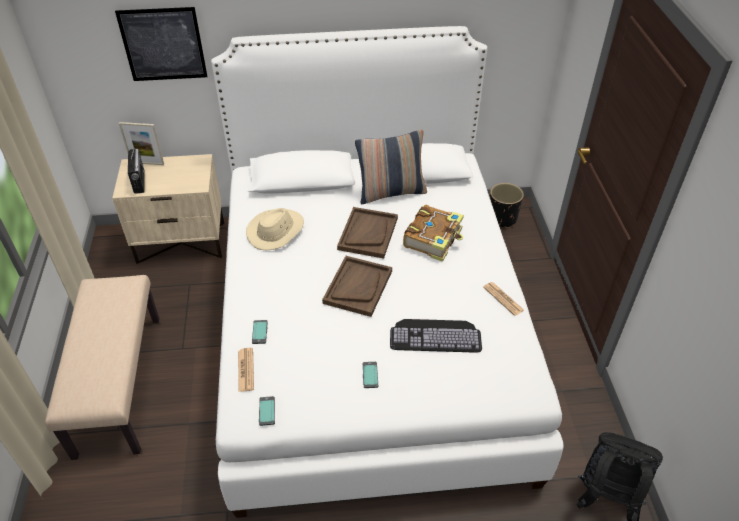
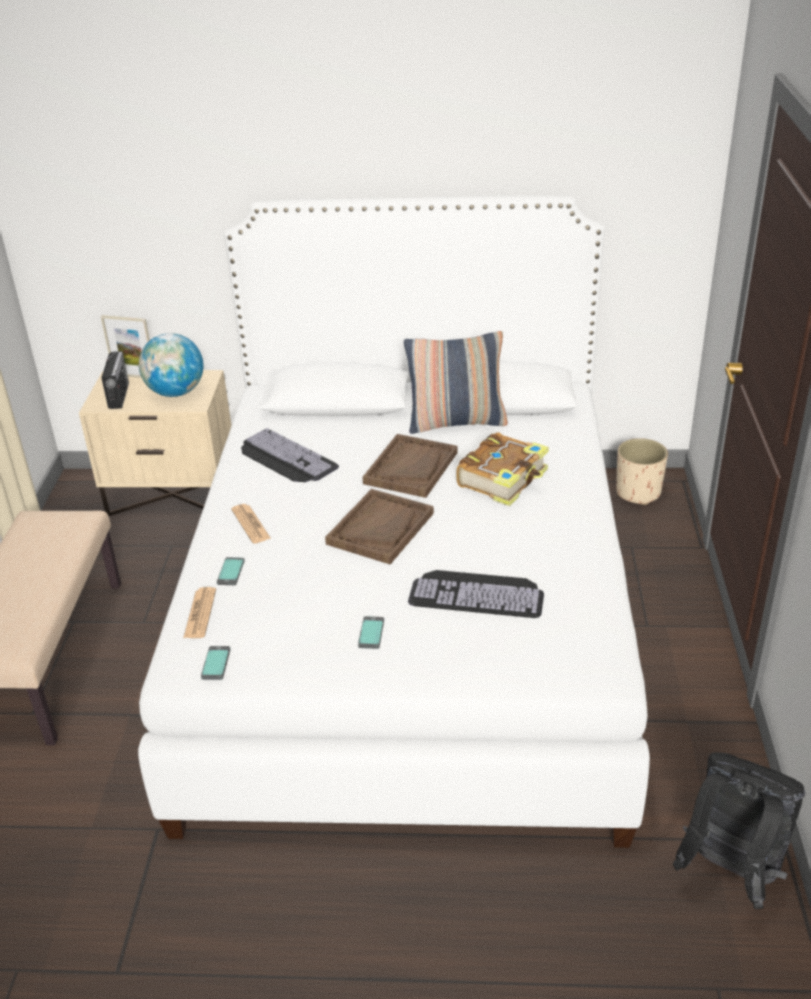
camera: 10 degrees right, 10 degrees down
(163, 44) = (165, 210): picture -> none
(181, 176) = (176, 392): none -> globe
(276, 231) = (284, 458): beige hat -> keyboard
(502, 218) = (638, 493): black planter -> beige planter
(503, 299) = (588, 557): newspaper -> newspaper (251, 524)

